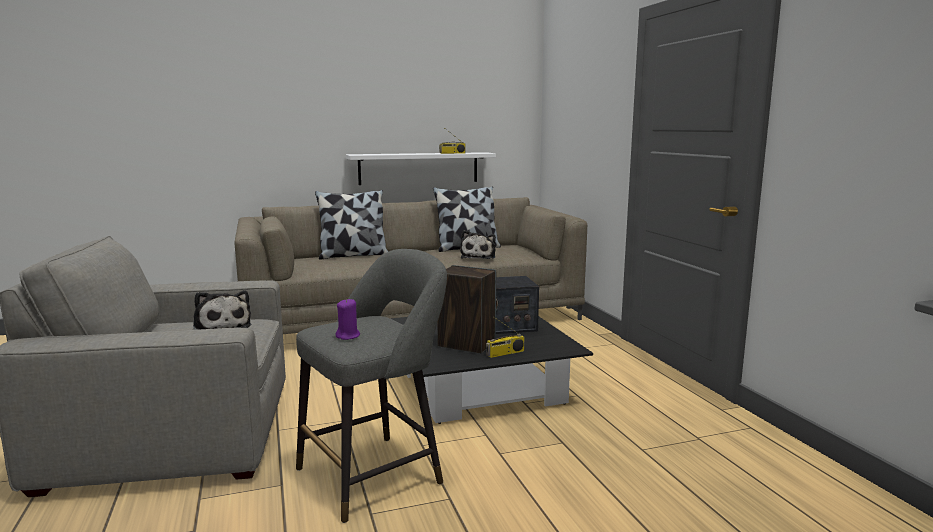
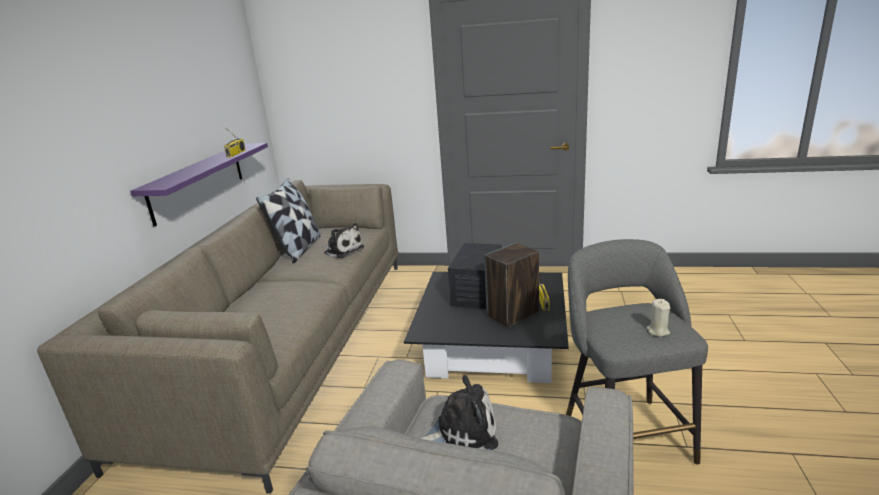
camera: 60 degrees left, 10 degrees up
(348, 336) = (658, 331): purple candle -> beige candle
(353, 255) = (235, 310): pillow -> none
(419, 168) = (198, 181): white shelf -> purple shelf

